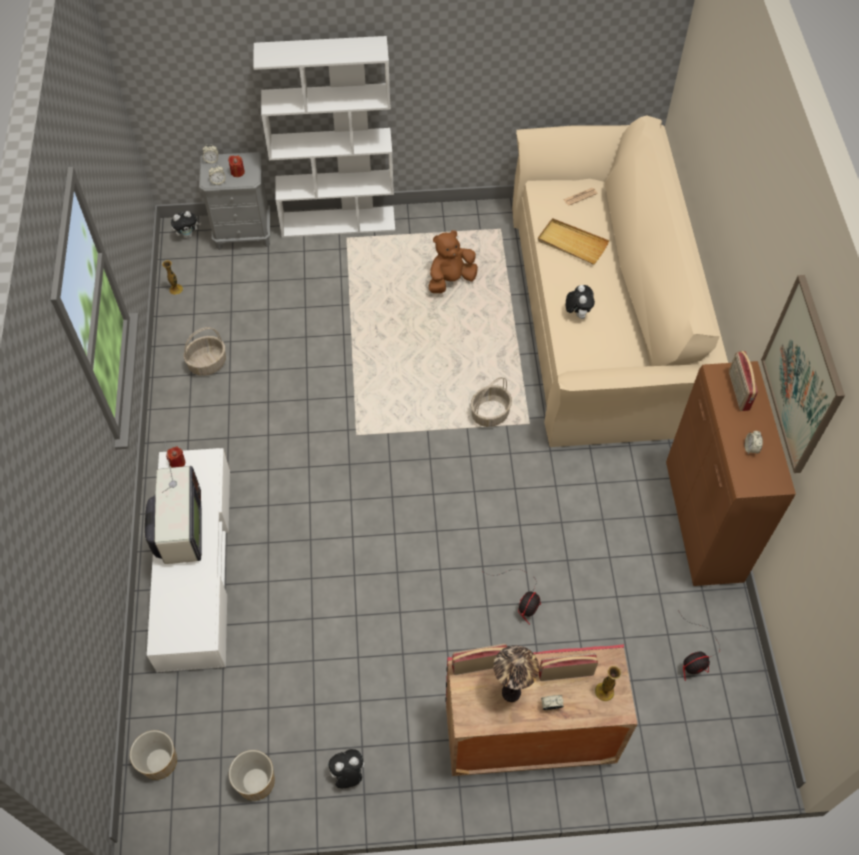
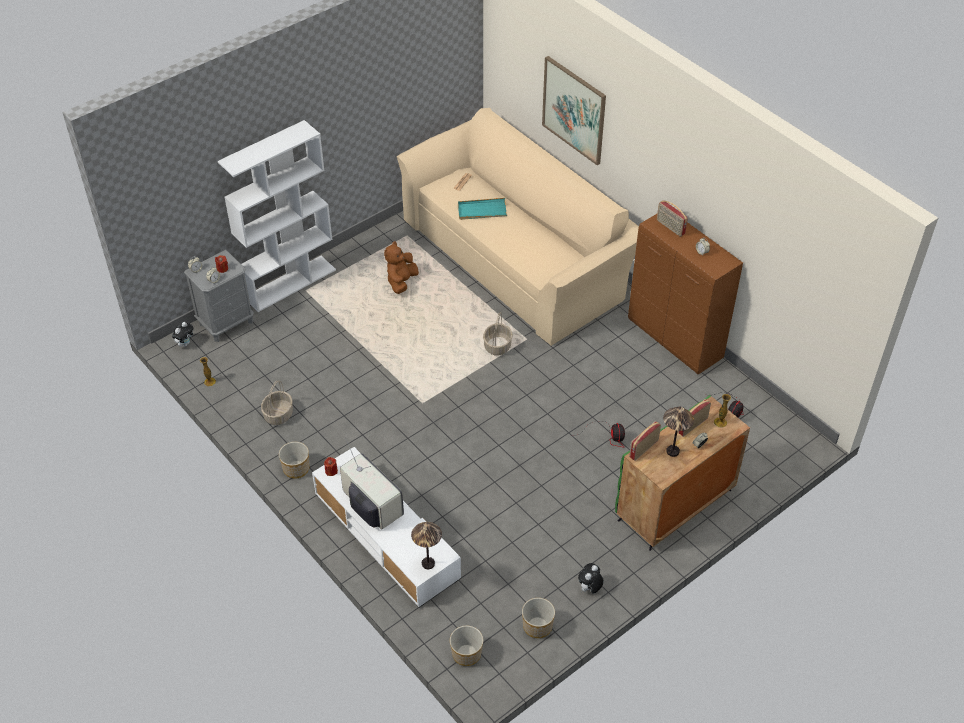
camera: 35 degrees left, 10 degrees down
(174, 434) = (296, 468): none -> planter
(179, 635) = (427, 564): none -> table lamp
(527, 737) = (674, 506): red cabinet -> green cabinet
(572, 243) = (482, 211): beige tray -> turquoise tray
(577, 313) = (520, 249): plush toy -> none
(802, 375) = (712, 189): picture -> picture (574, 110)

